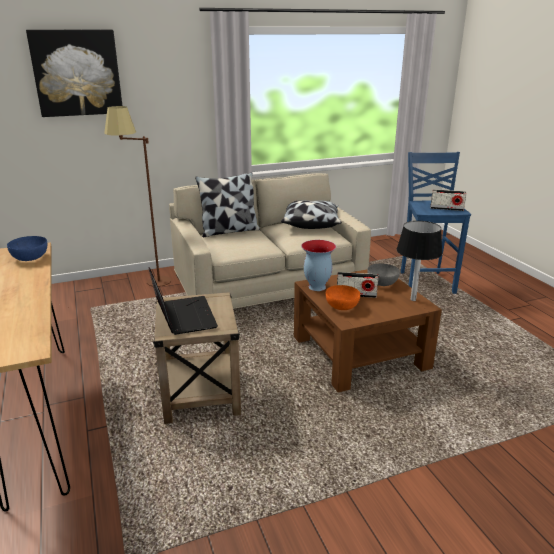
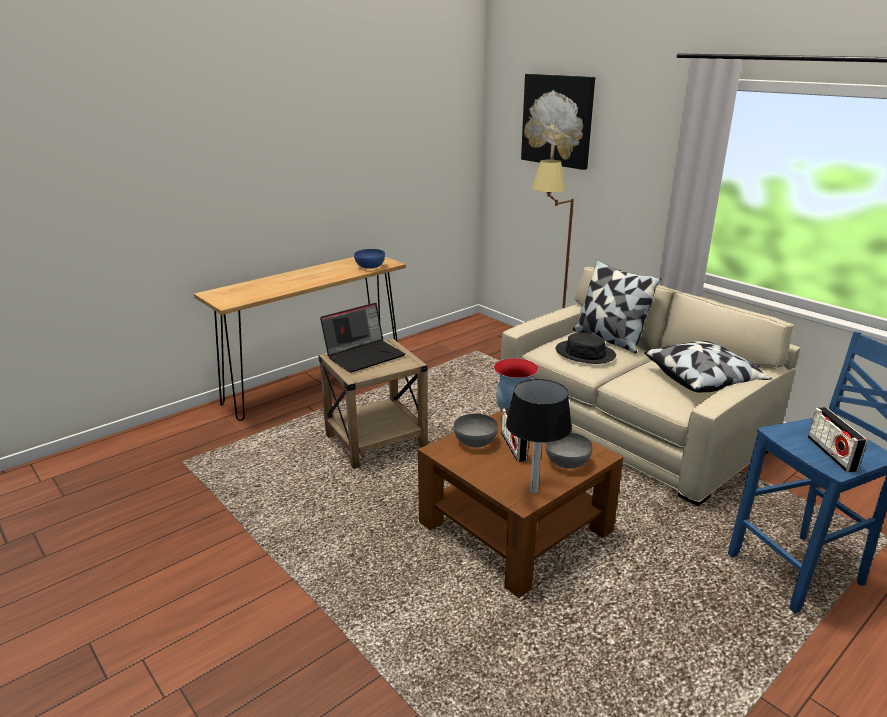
camera: 70 degrees right, 0 degrees up
(245, 242) = (585, 353): none -> black hat
(341, 306) = (475, 441): orange bowl -> grey bowl

